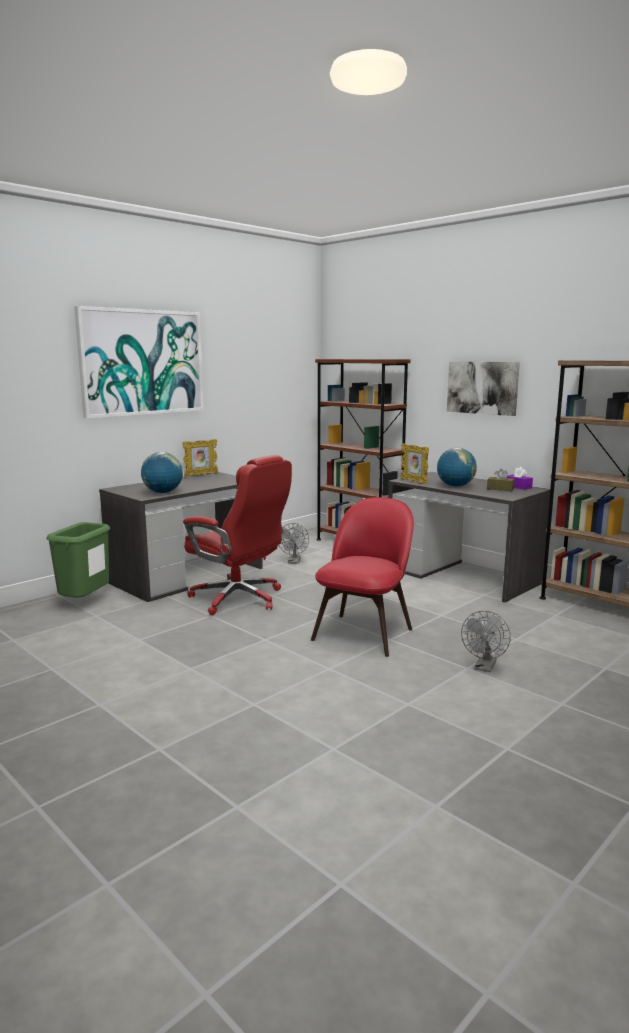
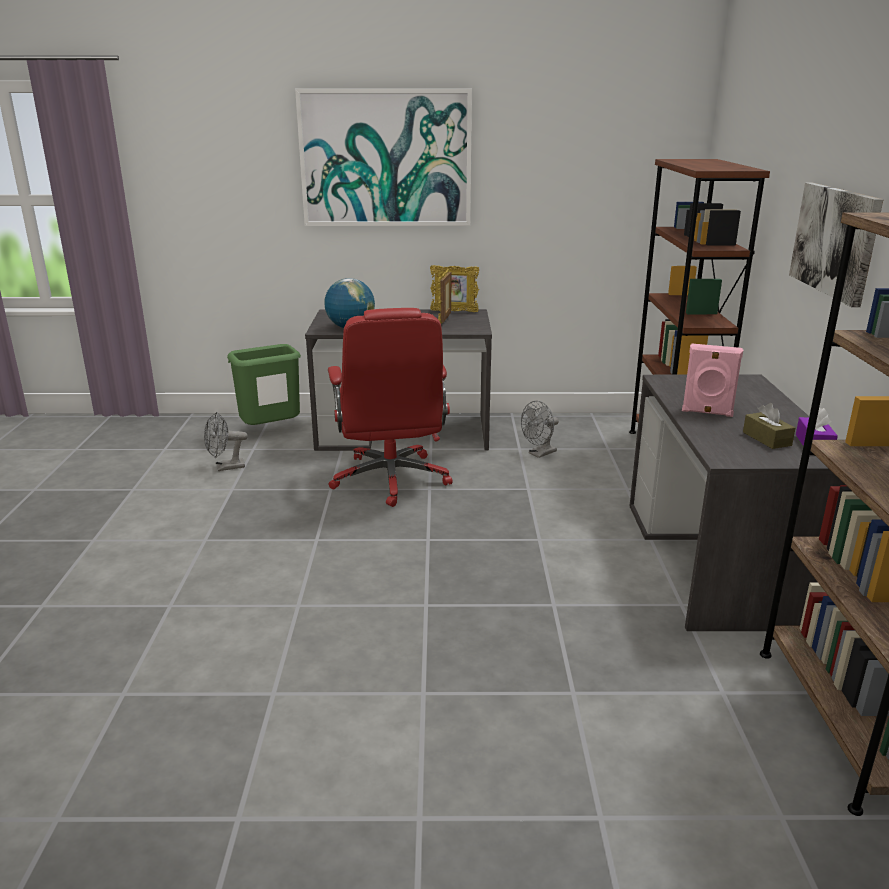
camera: 45 degrees right, 10 degrees up
(364, 633) = (418, 581): red chair -> none
(414, 482) = (670, 386): picture frame -> picture frame (445, 320)
(455, 486) = (707, 412): globe -> pink speaker
(484, 667) = (443, 705): grey fan -> grey fan (226, 467)

